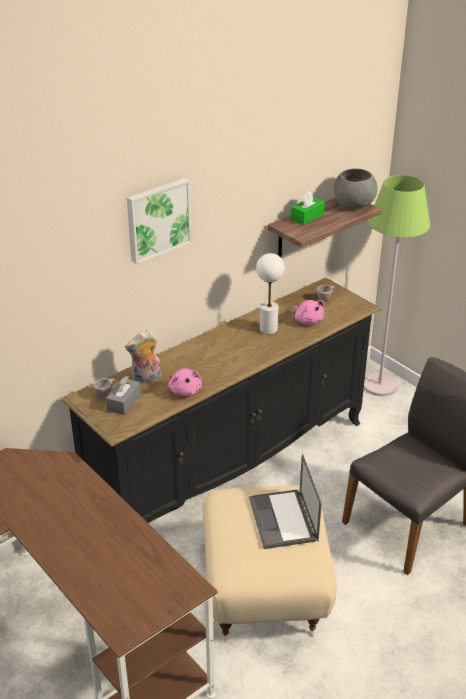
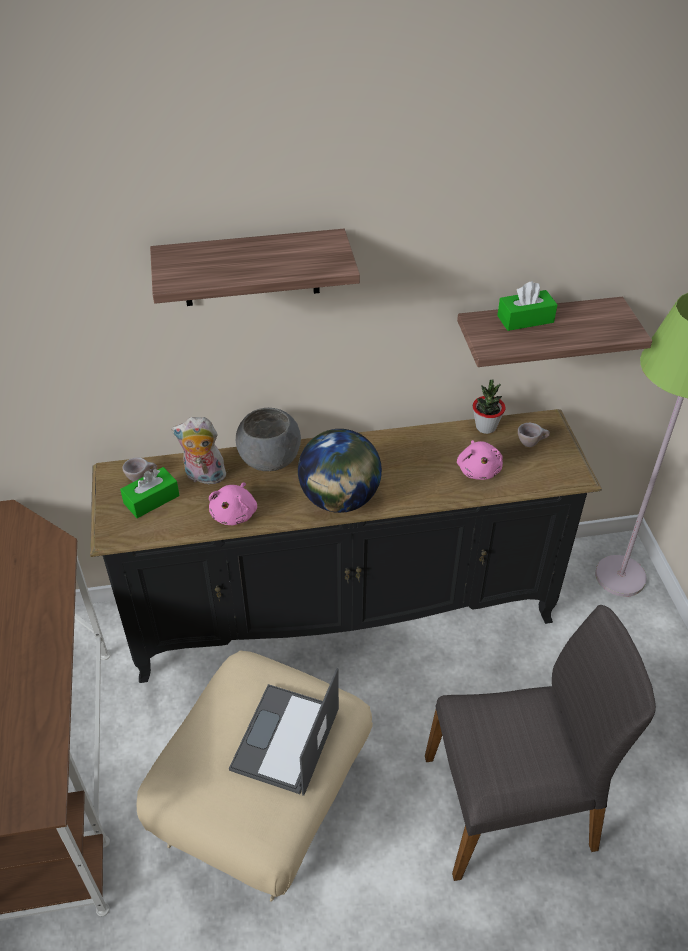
camera: 30 degrees right, 10 degrees up
(124, 402) = (151, 499): grey tissue box -> green tissue box
(158, 219) = (251, 268): picture -> shelf
(242, 361) = (339, 499): none -> globe
(268, 329) = (414, 462): white table lamp -> none
(293, 299) = (485, 427): none -> potted plant
(354, 206) = (612, 322): grey bowl -> grey bowl (270, 461)

